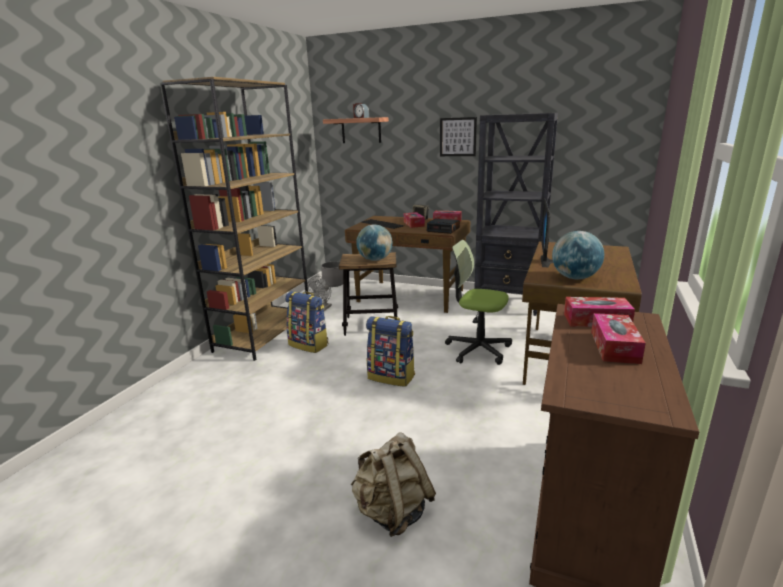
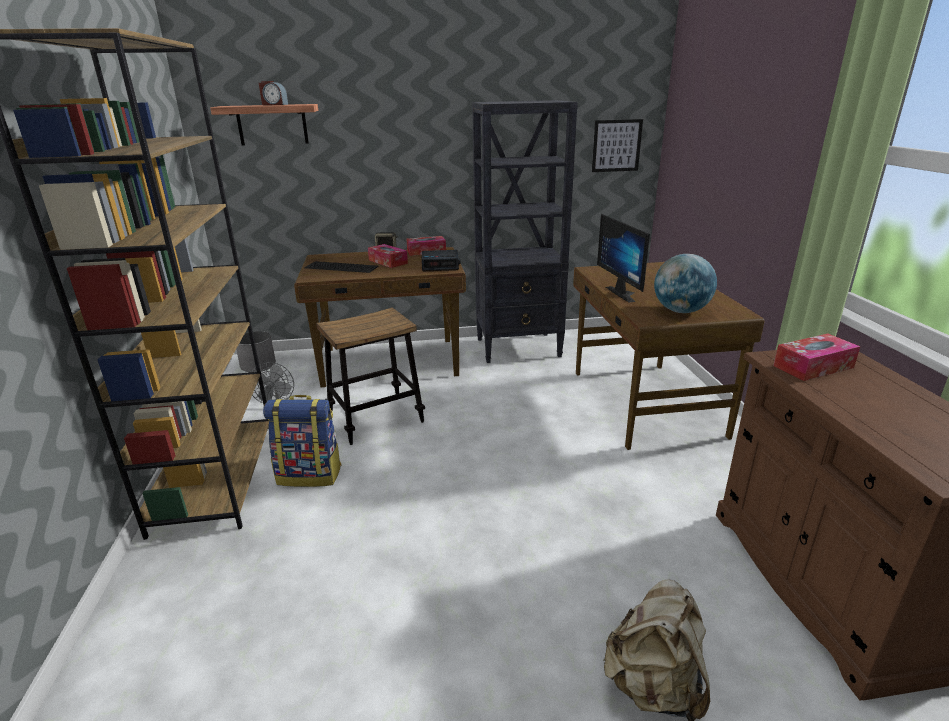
camera: 30 degrees left, 5 degrees up
(375, 260) = (378, 325): globe -> none
(392, 377) = (473, 488): backpack -> none
(458, 137) = (427, 133): picture -> picture (616, 145)
(478, 349) = (540, 418): office chair -> none
(614, 347) = (879, 397): tissue box -> none

